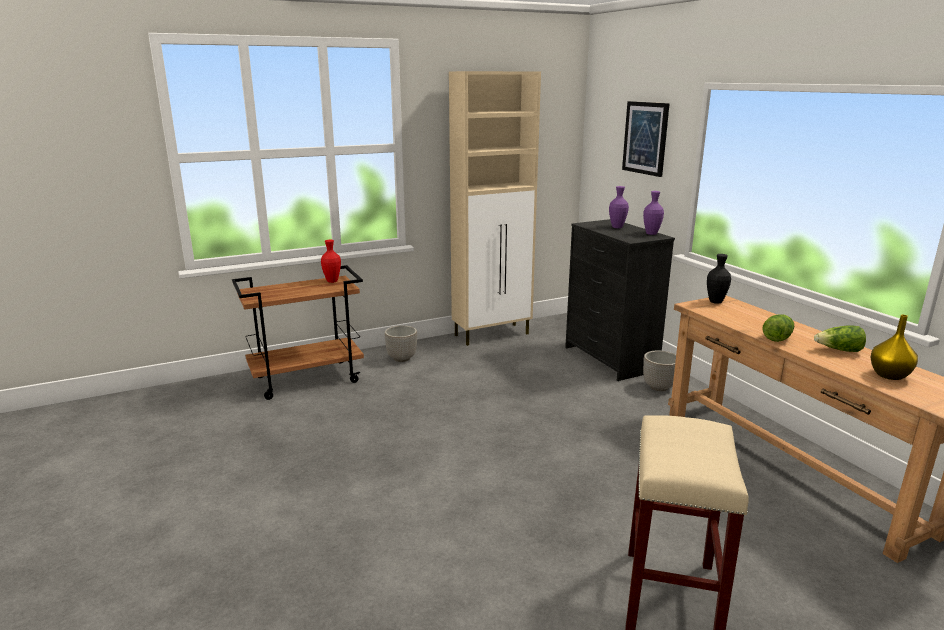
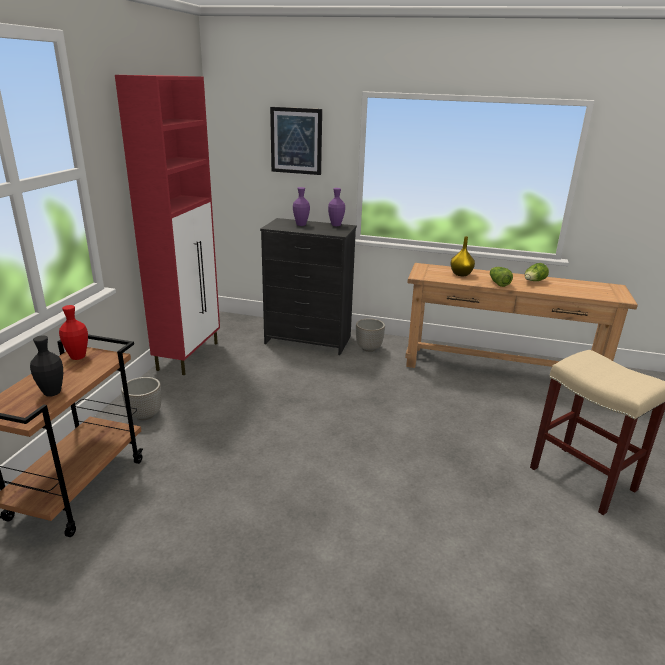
camera: 50 degrees left, 5 degrees up
(492, 334) = (189, 355): beige cabinet -> red cabinet
(715, 302) = (423, 269): black vase -> black vase (52, 393)
(889, 375) = (576, 288): yellow vase -> yellow vase (460, 274)

